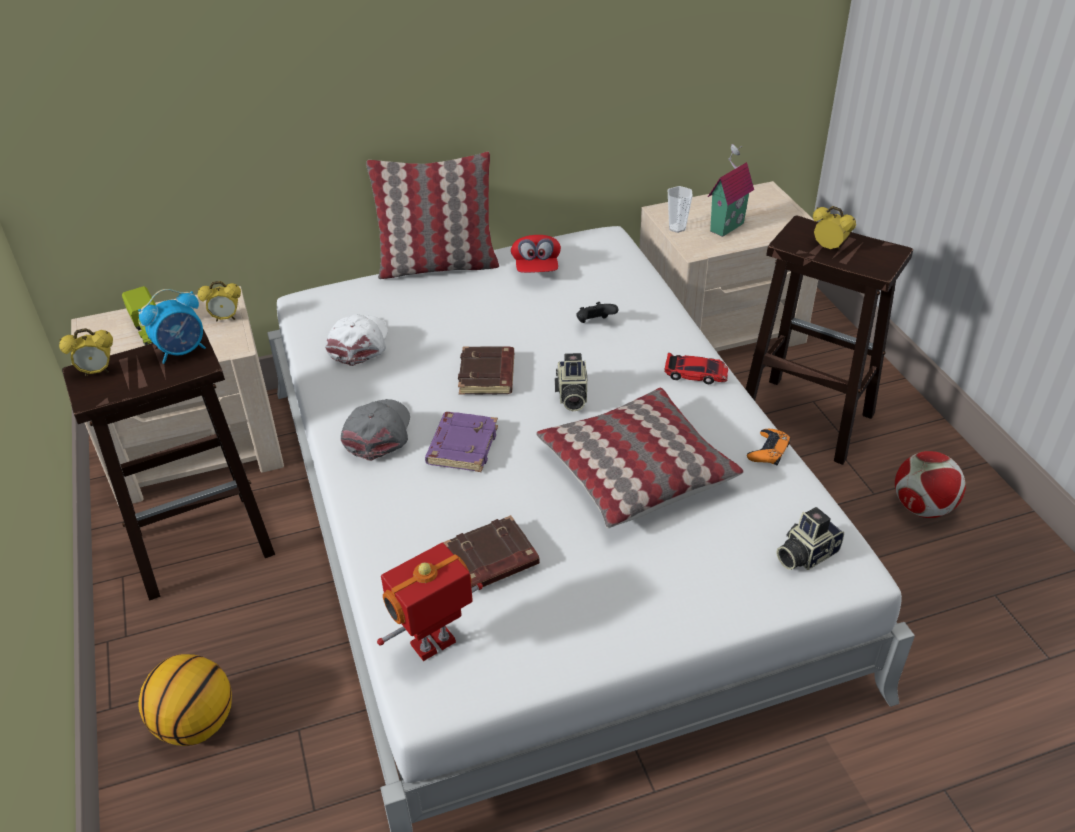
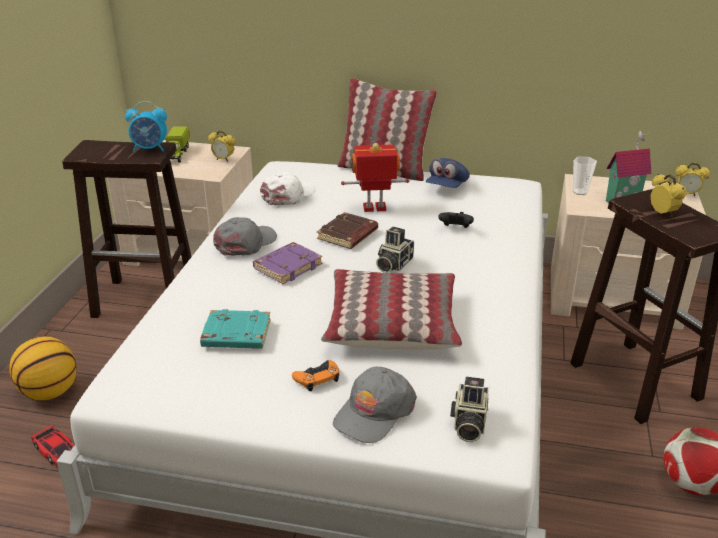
camera: 30 degrees right, 10 degrees down
(97, 372) = (96, 146): alarm clock -> alarm clock (687, 194)
(434, 645) = (148, 367): toy robot -> toy robot (374, 209)
(491, 560) = (235, 335): brown book -> turquoise book
(536, 268) = (447, 187): red cap -> blue cap
(696, 373) = (503, 282): toy car -> toy car (57, 451)
(713, 583) = (374, 412): none -> grey cap
(768, 451) = (510, 348): orange game controller -> orange game controller (317, 378)
(805, 554) = (468, 424): camera -> camera turned 75 degrees counterclockwise

